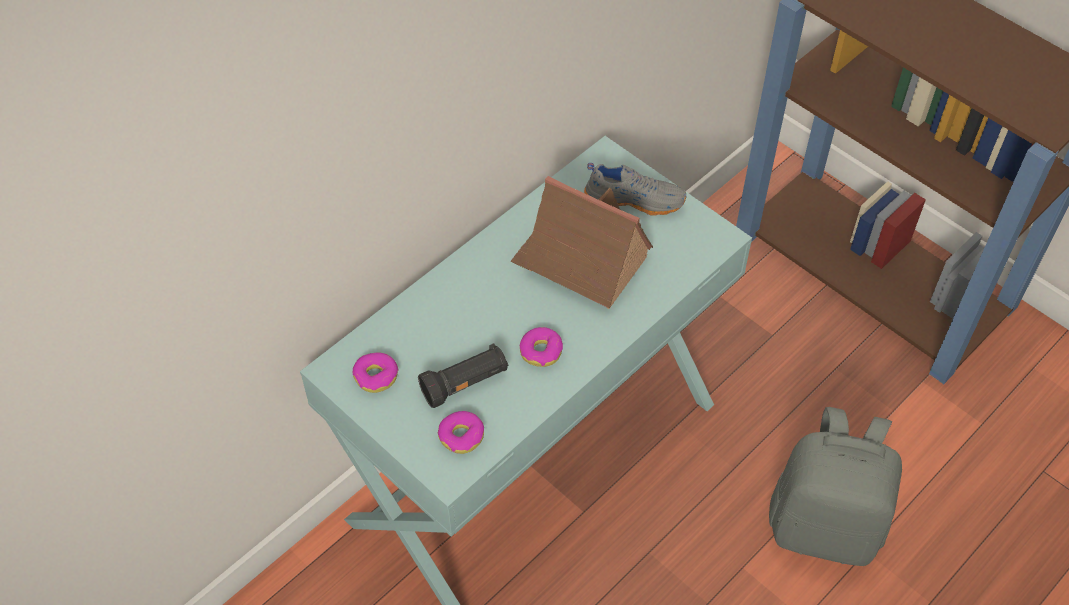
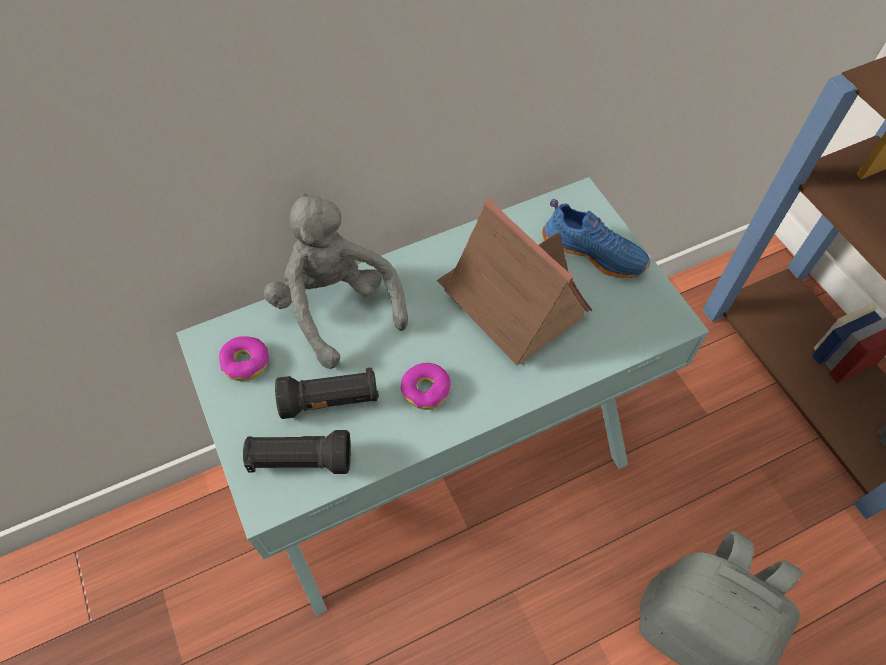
camera: 20 degrees right, 5 degrees up
(433, 309) = (336, 307): none -> grey plush toy
(461, 436) = (300, 460): donut -> black flashlight
(634, 199) = (594, 251): grey shoe -> blue shoe

